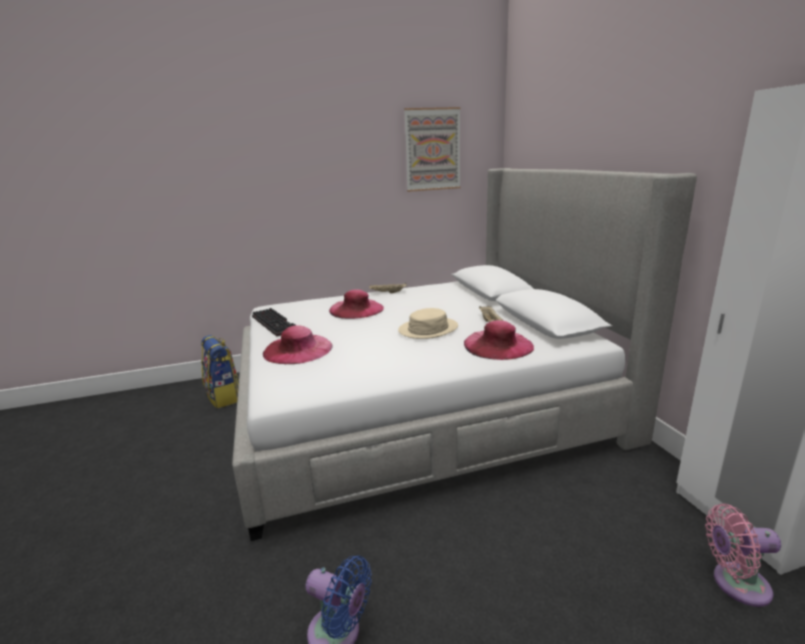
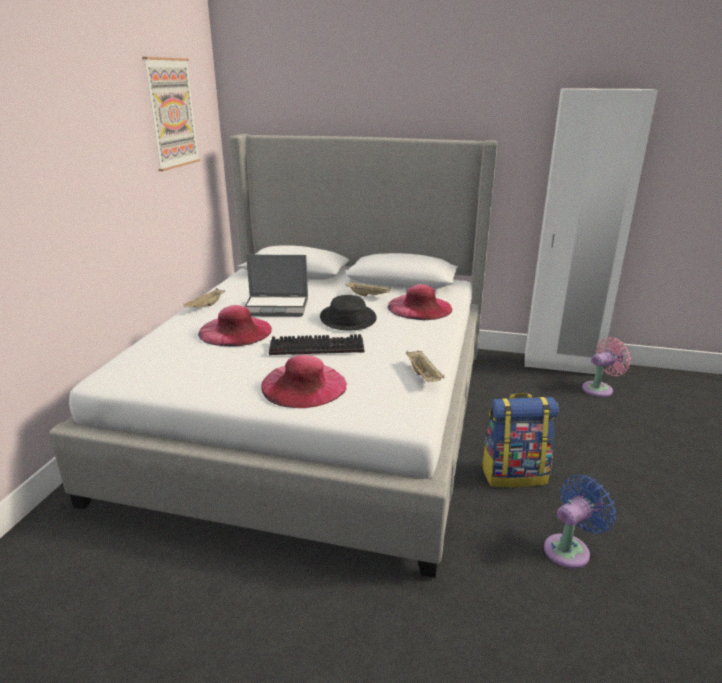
camera: 60 degrees left, 5 degrees up
(224, 397) = (85, 549): backpack -> backpack (514, 474)
(276, 323) = (192, 382): keyboard -> keyboard (318, 347)
(354, 383) = (424, 376): none -> beige tray
(413, 306) = (277, 307): none -> laptop
(428, 329) = (347, 318): beige hat -> black hat
(735, 584) = (599, 389): pink fan -> pink fan turned 150 degrees counterclockwise

